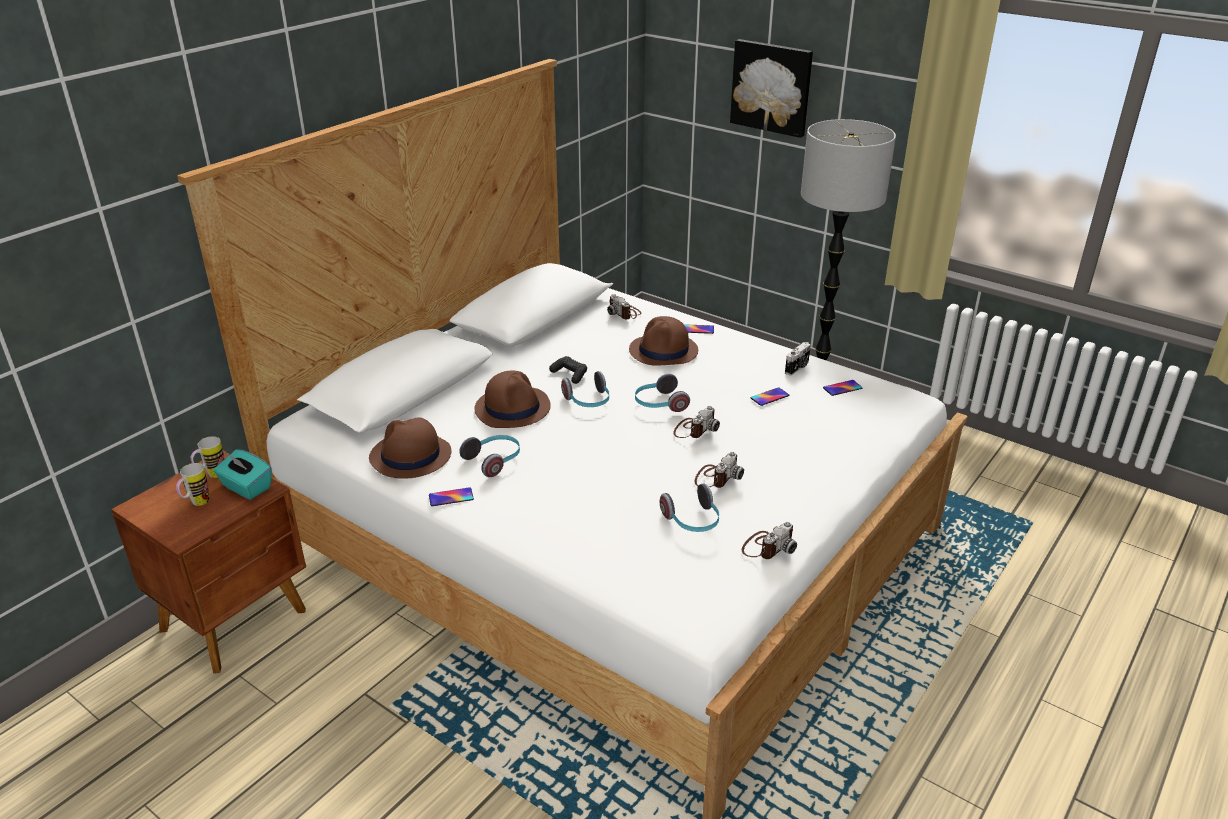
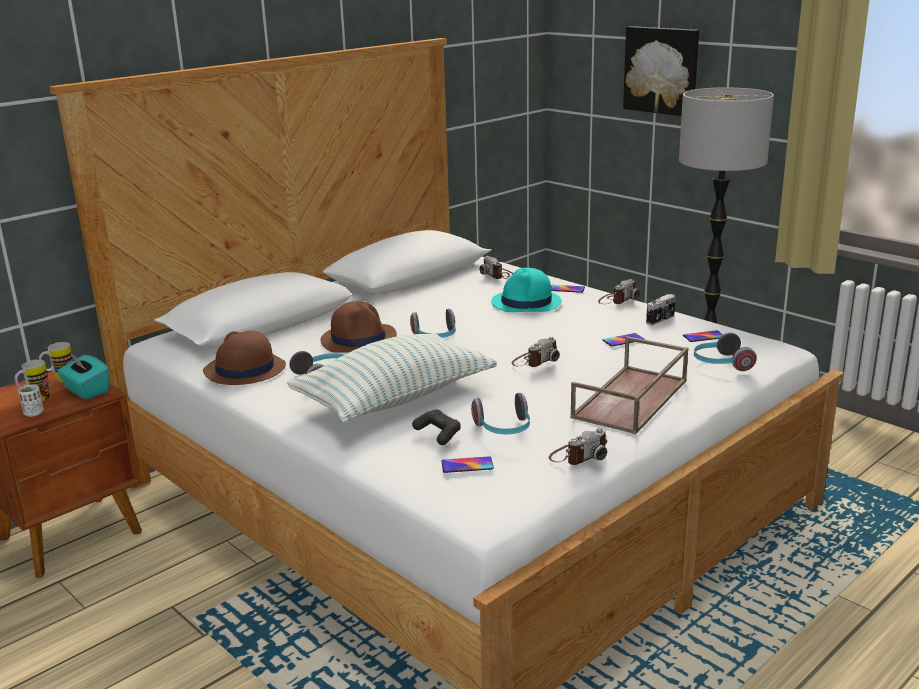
camera: 10 degrees right, 10 degrees down
(201, 521) = (33, 413): none -> white cup
(451, 497) = (269, 401): phone -> phone (467, 465)
(569, 374) = (426, 317): black game controller -> black game controller (438, 433)
(574, 486) = (395, 399): none -> pillow
(659, 404) = (506, 341): headphones -> headphones (720, 364)
(664, 351) = (526, 303): brown hat -> turquoise hat
(716, 477) = (543, 398): camera -> camera (617, 300)
(796, 473) = (631, 400): none -> brown tray

